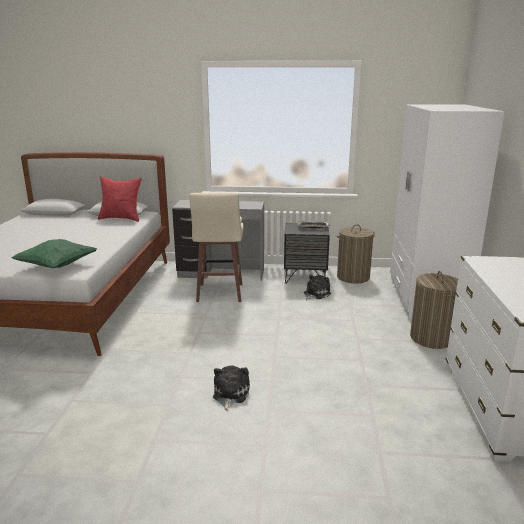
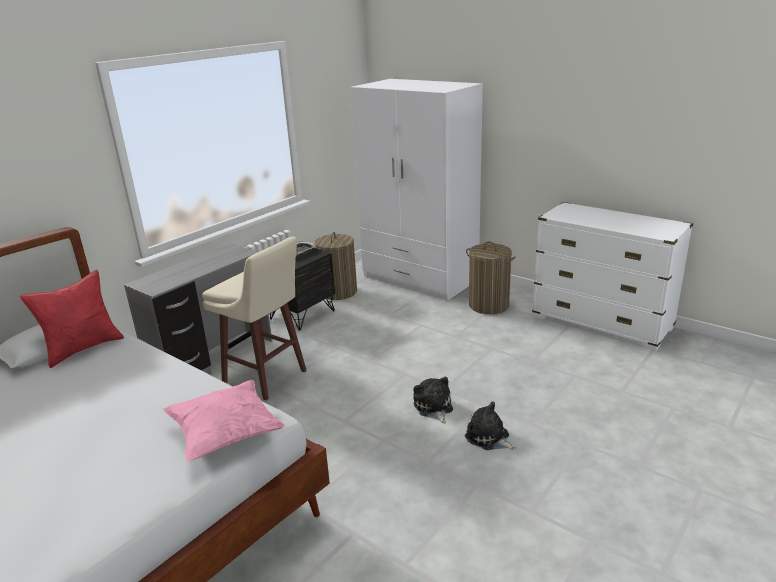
camera: 55 degrees left, 5 degrees up
(57, 266) = (226, 435): green pillow -> pink pillow
(315, 294) = (347, 323): plush toy -> plush toy (433, 408)

